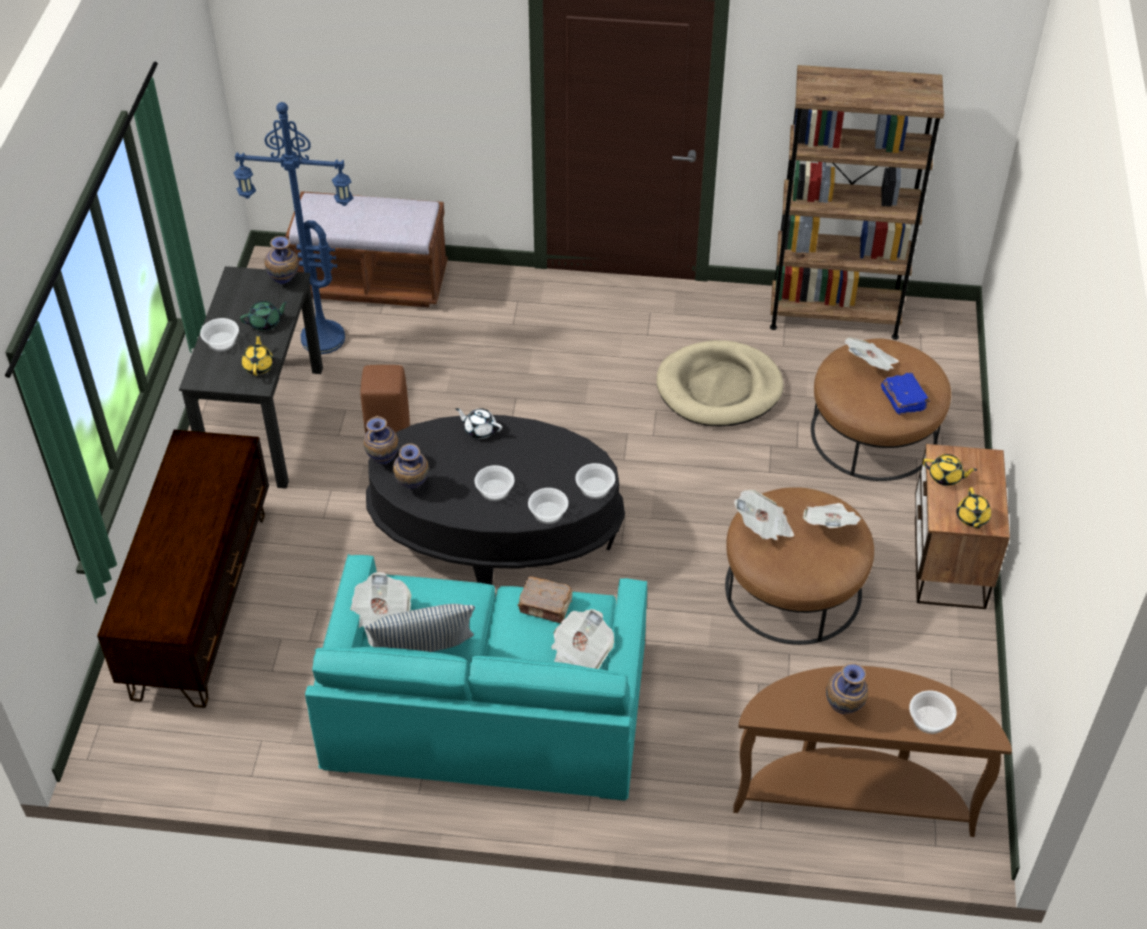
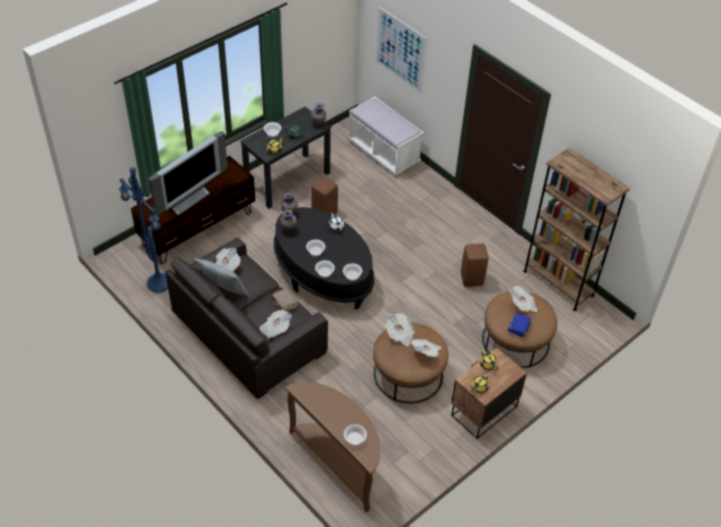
camera: 40 degrees right, 0 degrees up
(185, 550) = (187, 199): none -> television
(320, 340) = (340, 162): blue floor lamp -> blue floor lamp (157, 283)
(342, 70) = (400, 50): none -> picture
(373, 283) = (384, 152): brown bench -> white bench
(486, 708) = (248, 332): turquoise sofa -> grey sofa
(719, 388) = (472, 280): beige dog bed -> brown stool
(843, 710) = (327, 411): vase -> none

